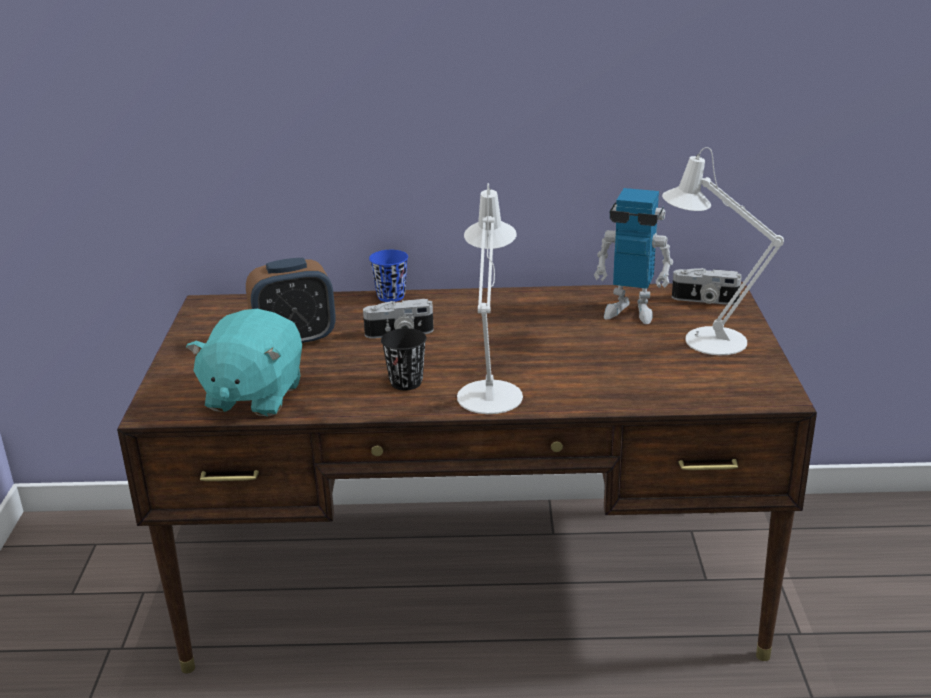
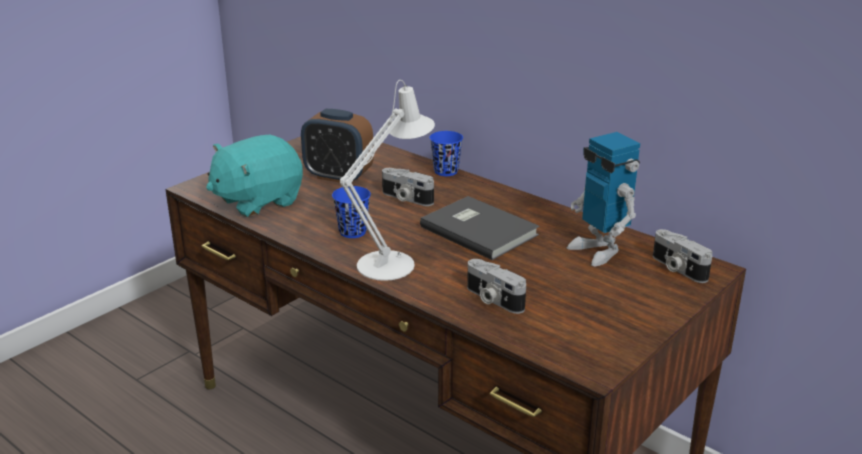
camera: 40 degrees right, 0 degrees up
(406, 382) = (353, 232): black cup -> blue cup
(512, 333) = (479, 229): none -> grey book
(623, 383) = (492, 299): none -> camera
(706, 339) = (619, 298): white table lamp -> none

